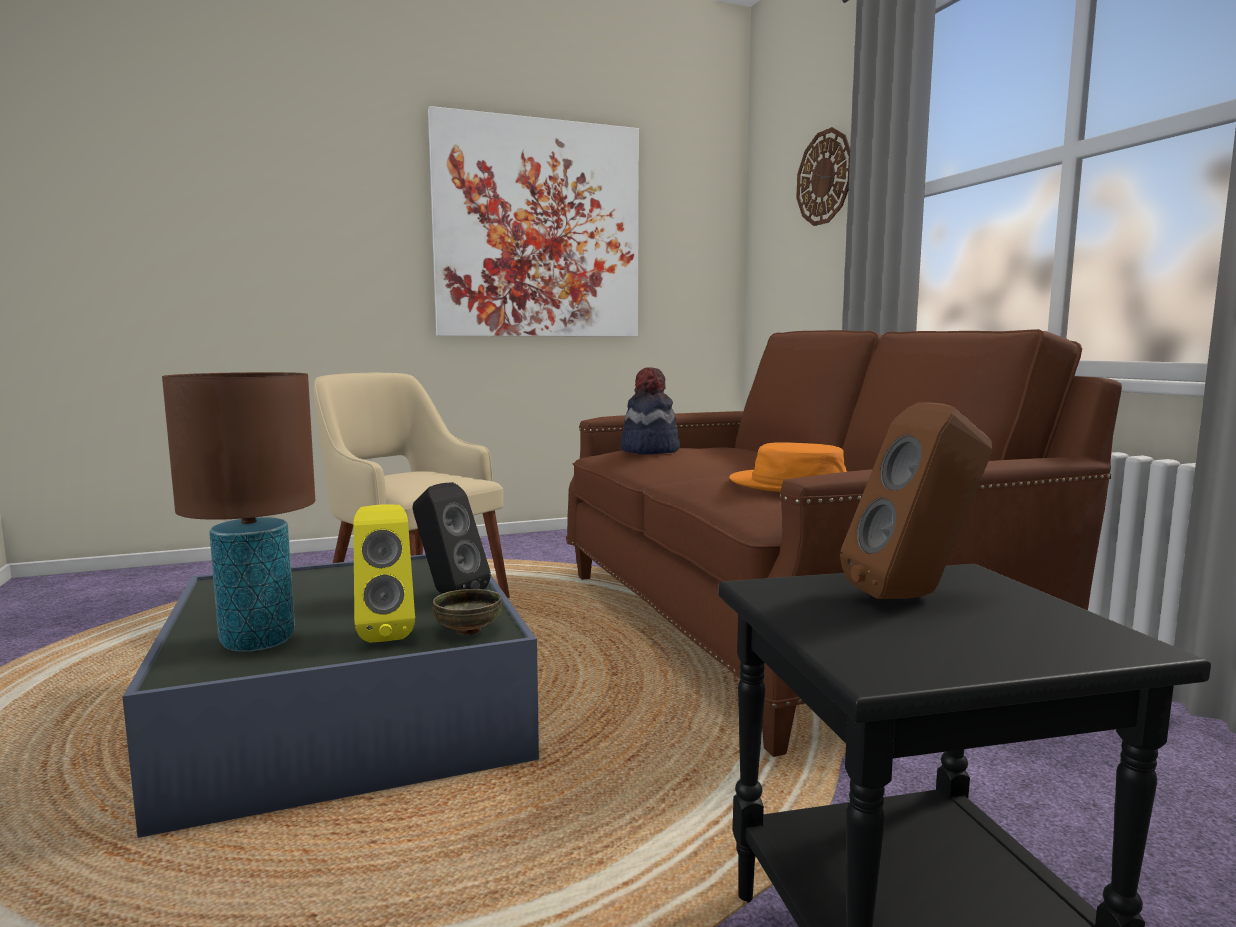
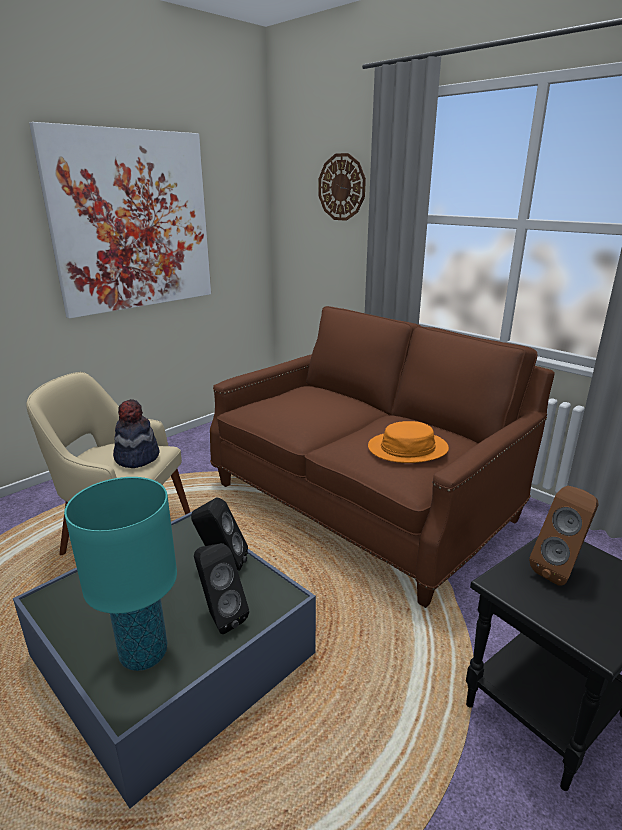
camera: 25 degrees left, 15 degrees up
(258, 641) = (144, 654): brown table lamp -> turquoise table lamp
(386, 633) = (220, 617): yellow speaker -> black speaker
(467, 631) = (267, 599): bowl -> none
(649, 450) = (277, 410): hat -> hat (136, 457)

